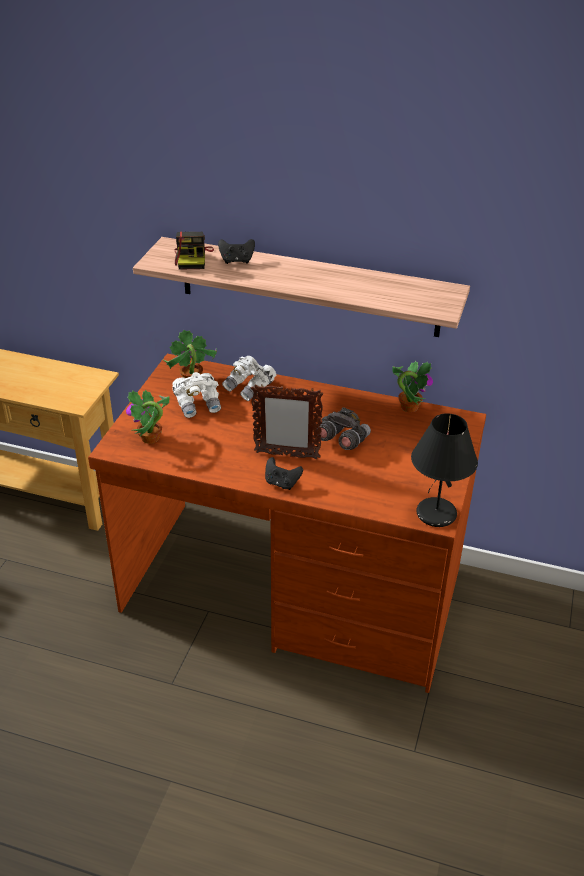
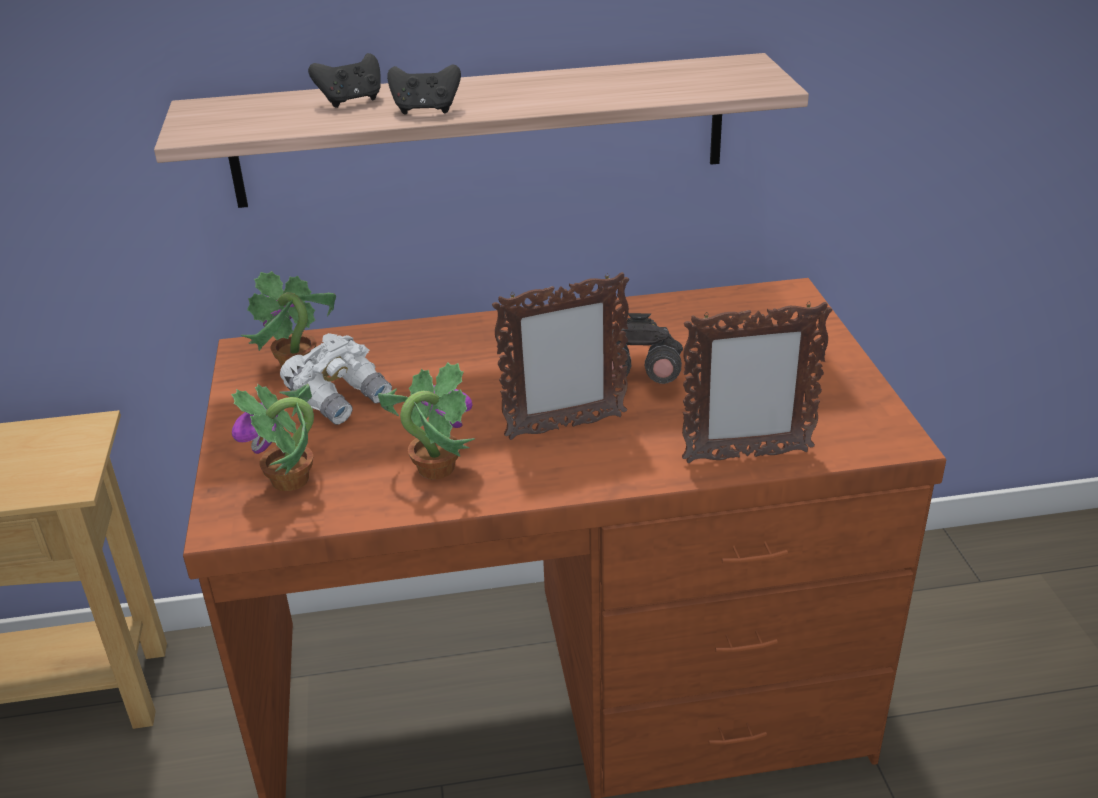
camera: 25 degrees left, 5 degrees down
(193, 258) = (264, 114): camera -> none
(249, 387) = (412, 347): white binoculars -> none
(282, 483) = (596, 473): black game controller -> black game controller (426, 110)
(357, 500) = (746, 456): none -> picture frame
(408, 406) = (691, 300): potted plant -> potted plant (435, 468)
(436, 515) = (885, 434): black table lamp -> none

